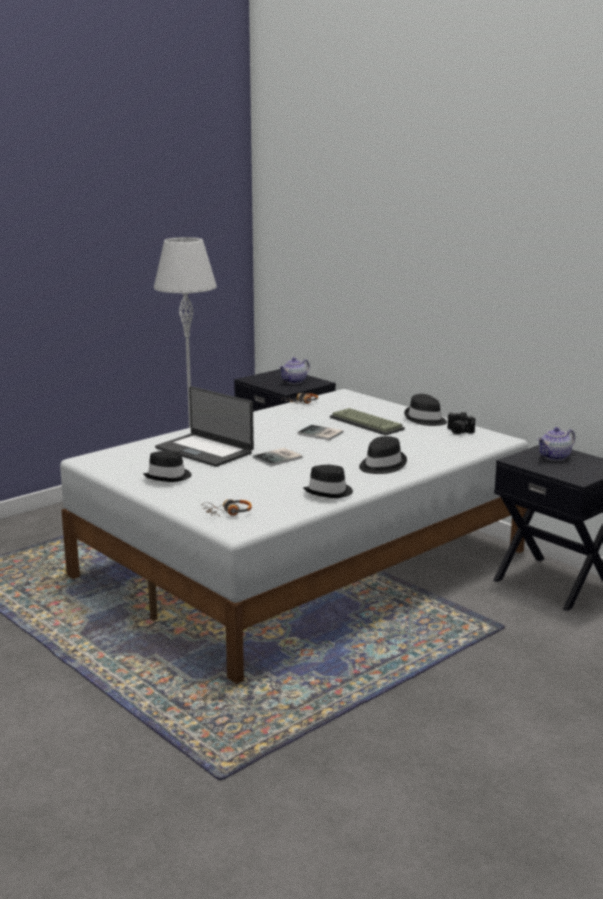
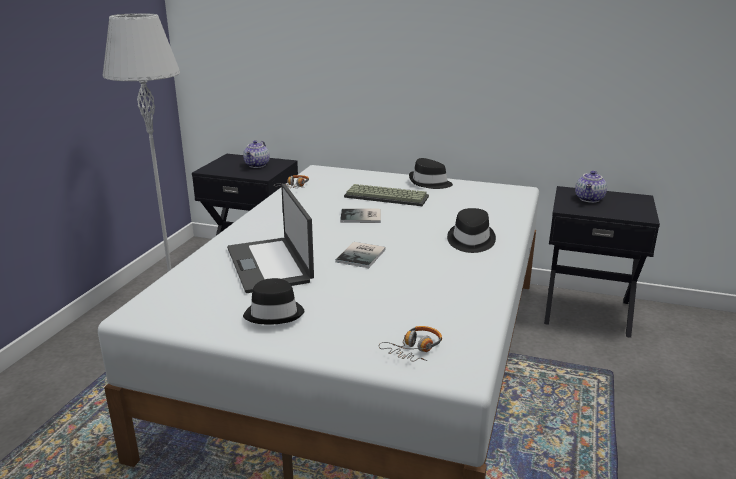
camera: 30 degrees left, 5 degrees up
(205, 450) = (270, 264): laptop -> laptop turned 60 degrees clockwise
(329, 492) = (473, 286): black hat -> none
(458, 432) = (475, 190): camera -> none

